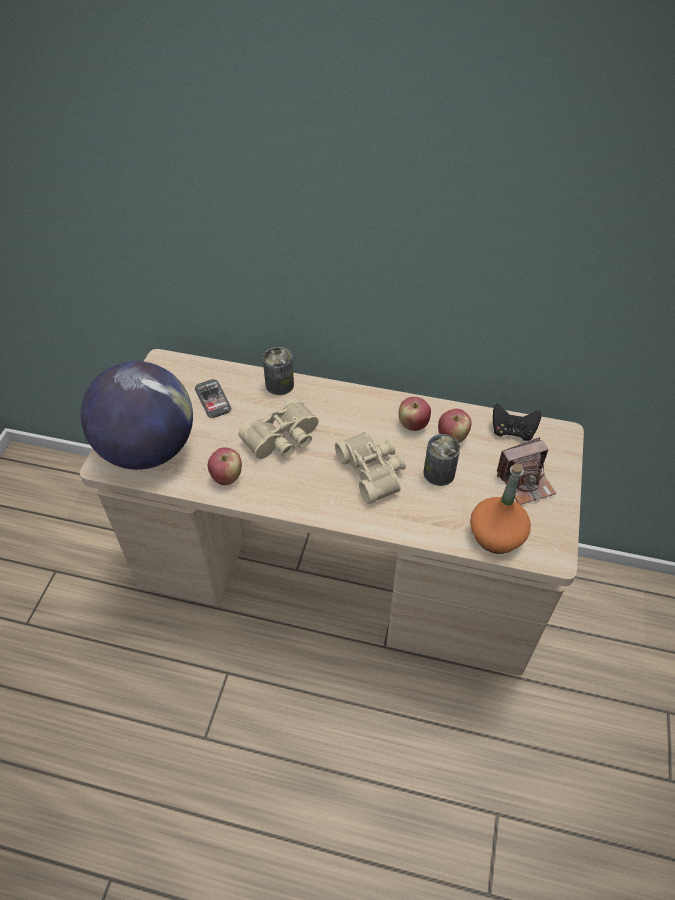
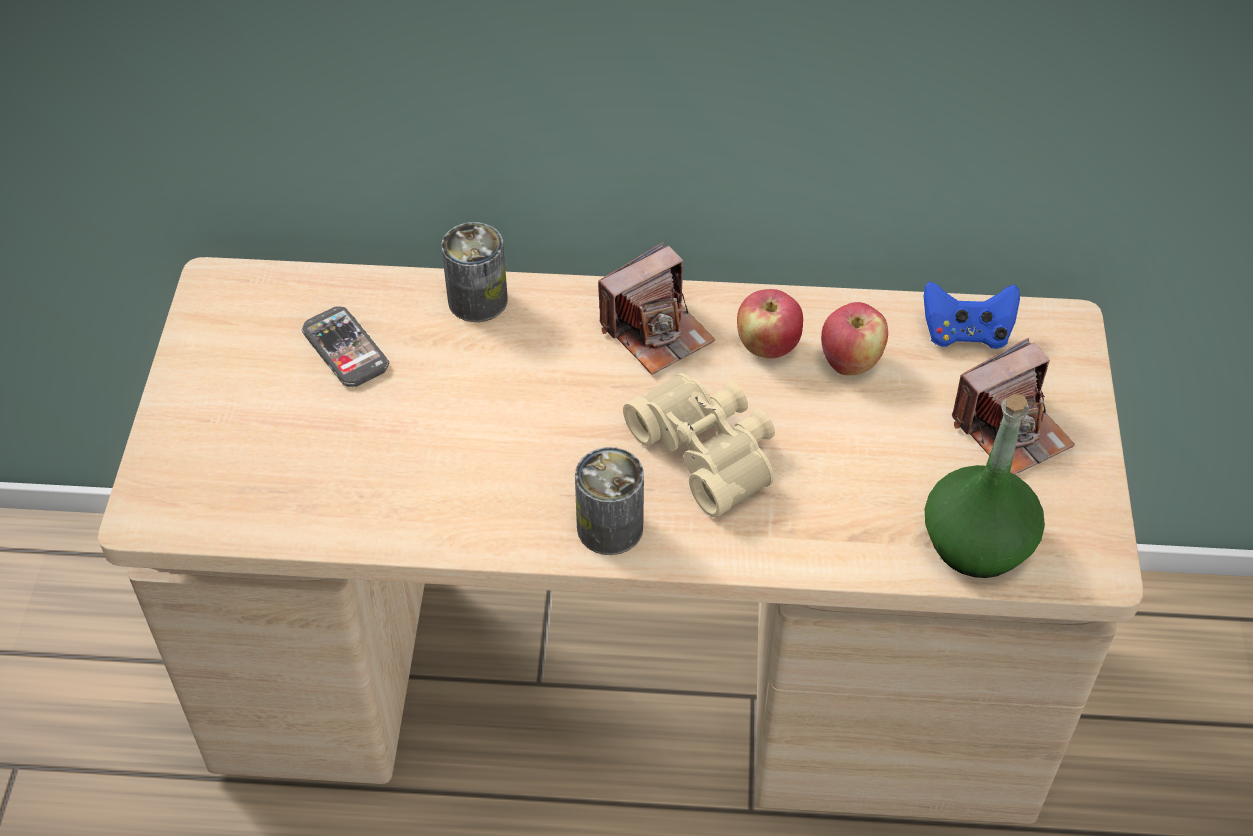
camera: 10 degrees left, 0 degrees up
(148, 449) = (234, 470): globe -> none
(227, 477) = (413, 504): apple -> none
(283, 440) = (513, 413): beige binoculars -> none
(361, 410) = (656, 331): none -> camera
(439, 473) = (840, 436): can -> can (610, 527)
(496, 535) = (976, 543): orange bottle -> green bottle
(512, 431) = (966, 333): black game controller -> blue game controller

